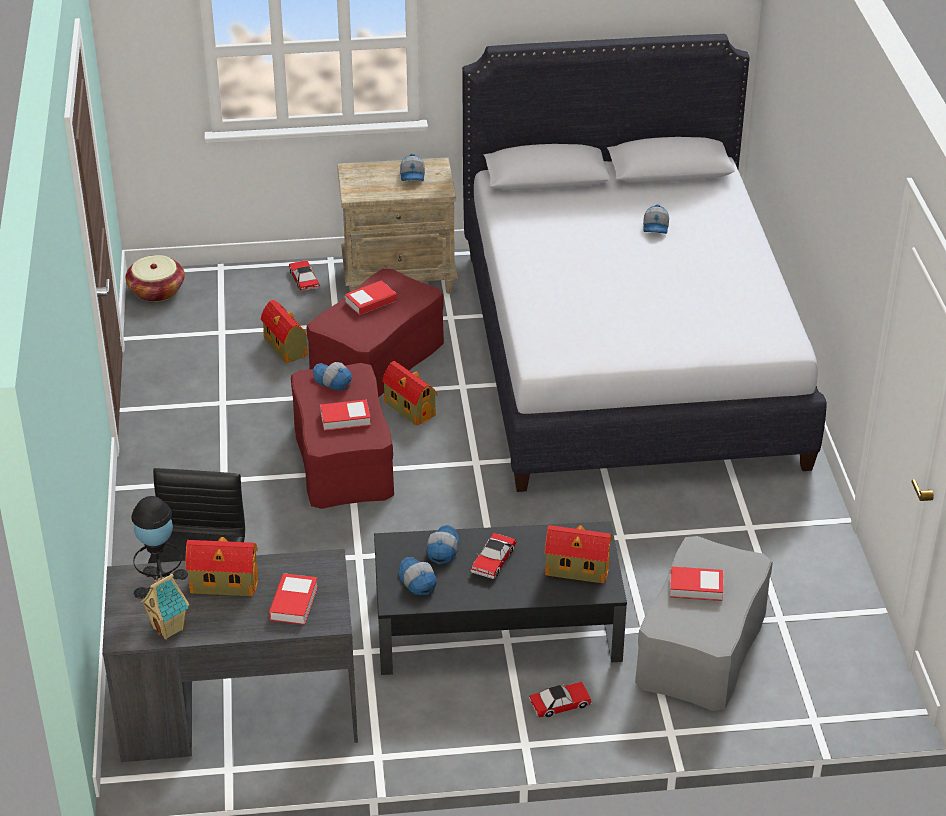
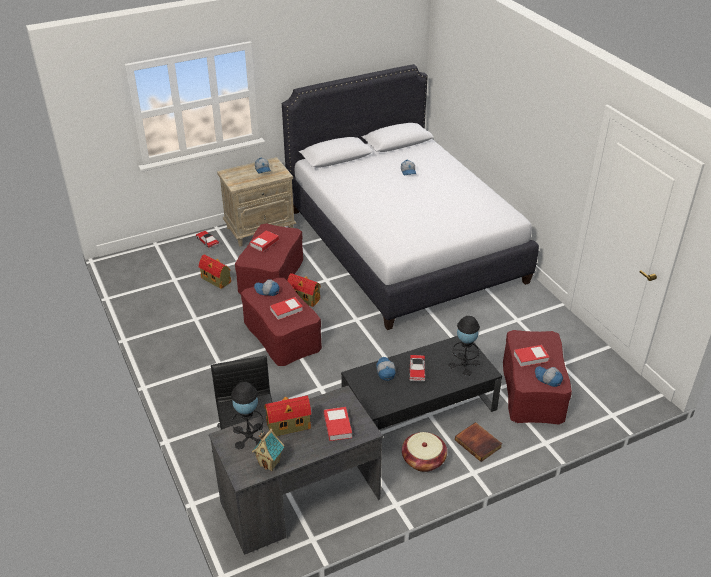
camera: 20 degrees left, 0 degrees up
(156, 291) = (124, 265): basket -> basket (423, 460)
(416, 581) = (381, 394): cap -> cap (548, 379)
(560, 704) = (478, 443): toy car -> book
(575, 569) = (464, 364): toy house -> black table lamp
(702, 648) = (532, 391): grey ottoman -> red ottoman

